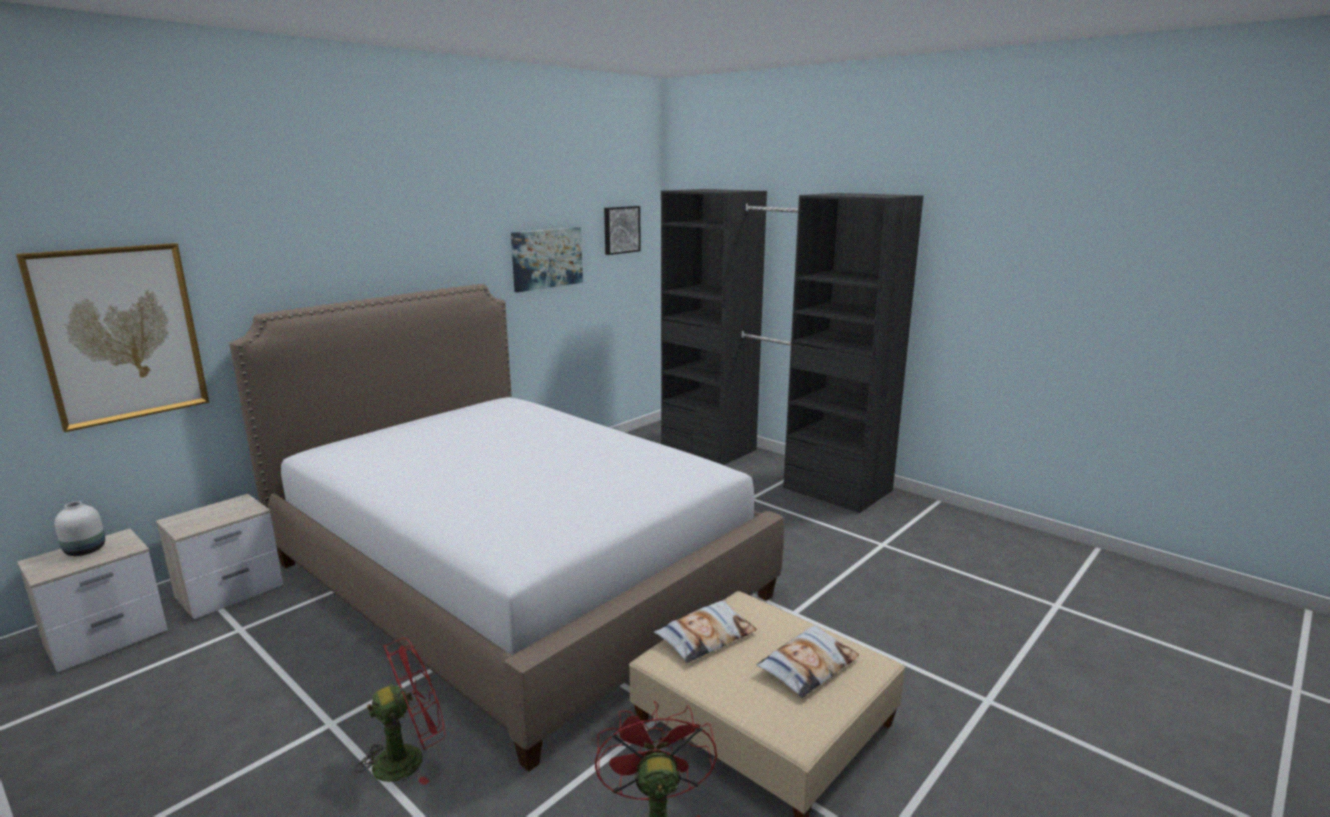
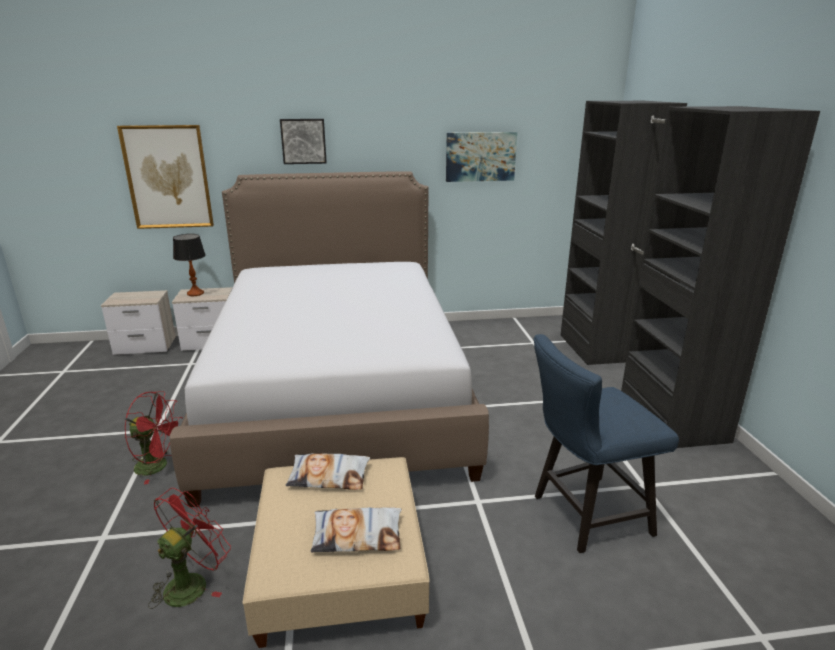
camera: 40 degrees right, 5 degrees up
(86, 550) = (138, 295): white vase -> none
(198, 518) = (195, 293): none -> table lamp
(620, 230) = (565, 137): picture -> picture (303, 141)
(877, 585) = (584, 516): none -> blue chair

